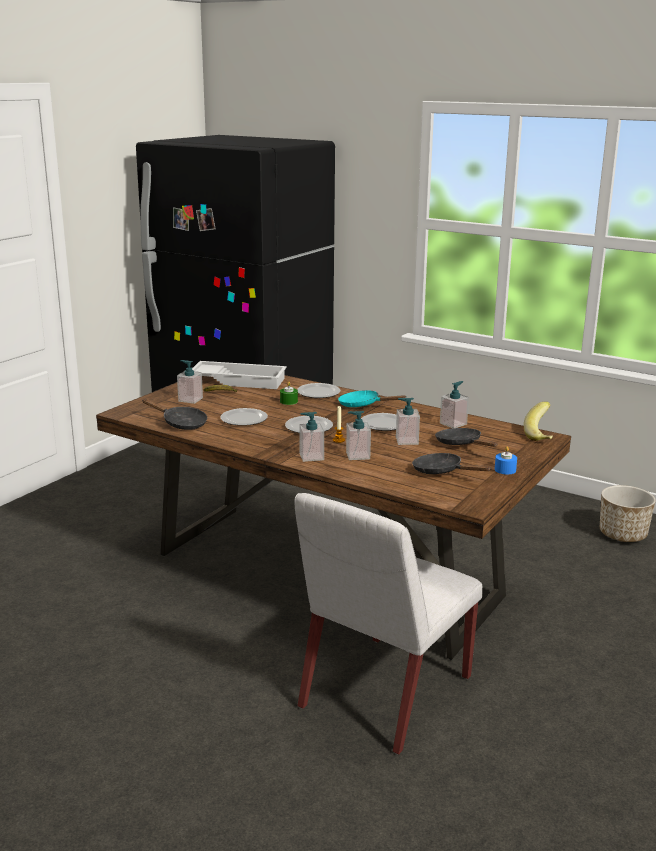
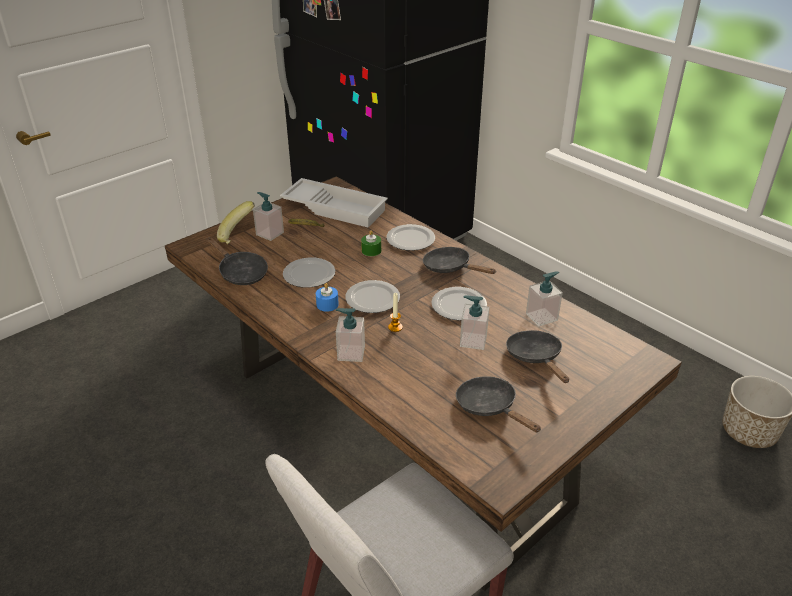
camera: 15 degrees right, 15 degrees up
(357, 455) = (404, 359): soap dispenser -> none
(363, 405) = (450, 268): turquoise frying pan -> black frying pan
(505, 470) = (570, 417): blue candle -> blue candle (327, 304)
(542, 435) = (644, 356): banana -> banana (238, 236)

